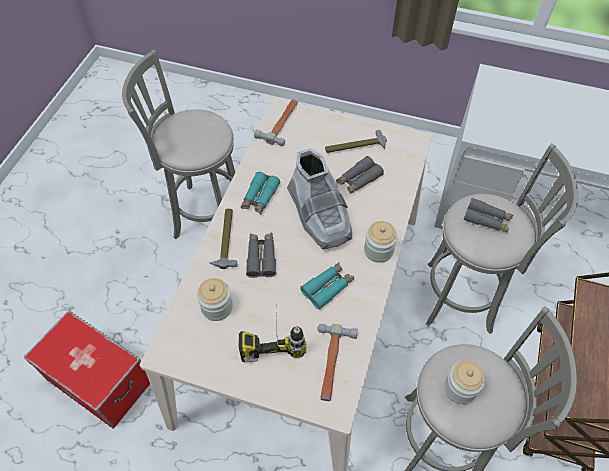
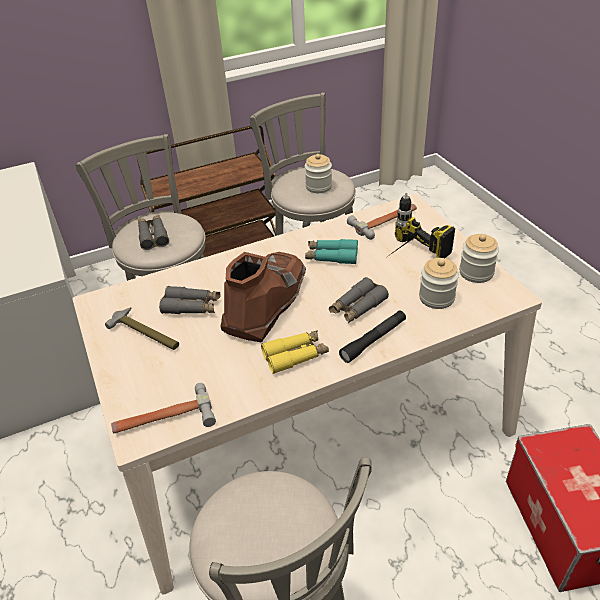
camera: 130 degrees left, 15 degrees down
(226, 241) = (373, 340): hammer -> black flashlight
(260, 197) = (295, 355): turquoise binoculars -> yellow binoculars
(319, 214) = (265, 304): grey boot -> brown boot
(378, 250) = (261, 253): jar -> jar (476, 273)

